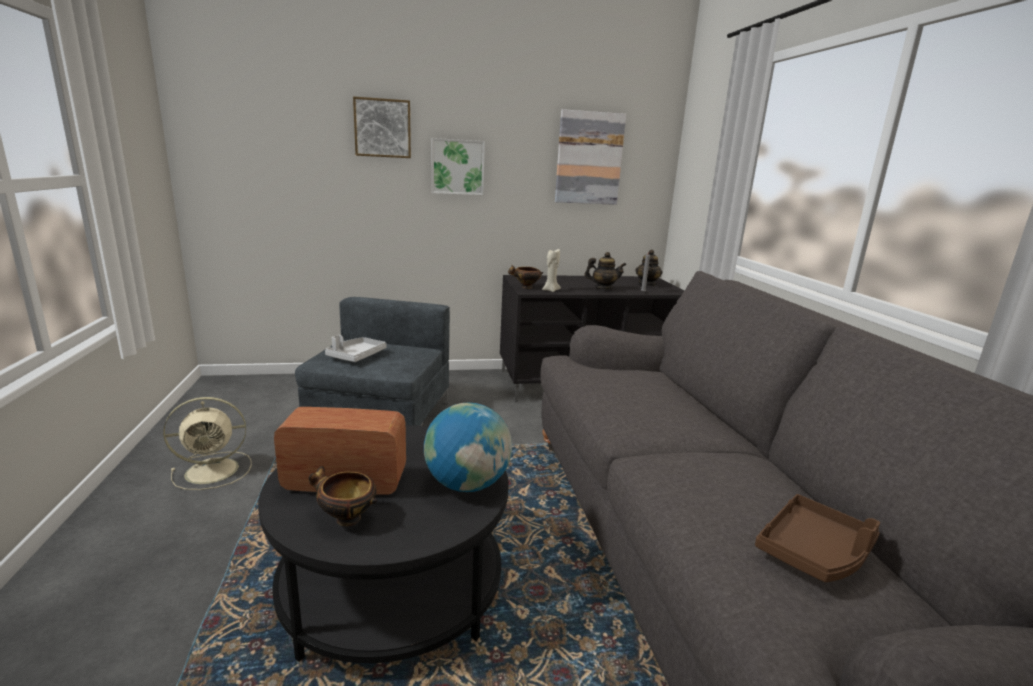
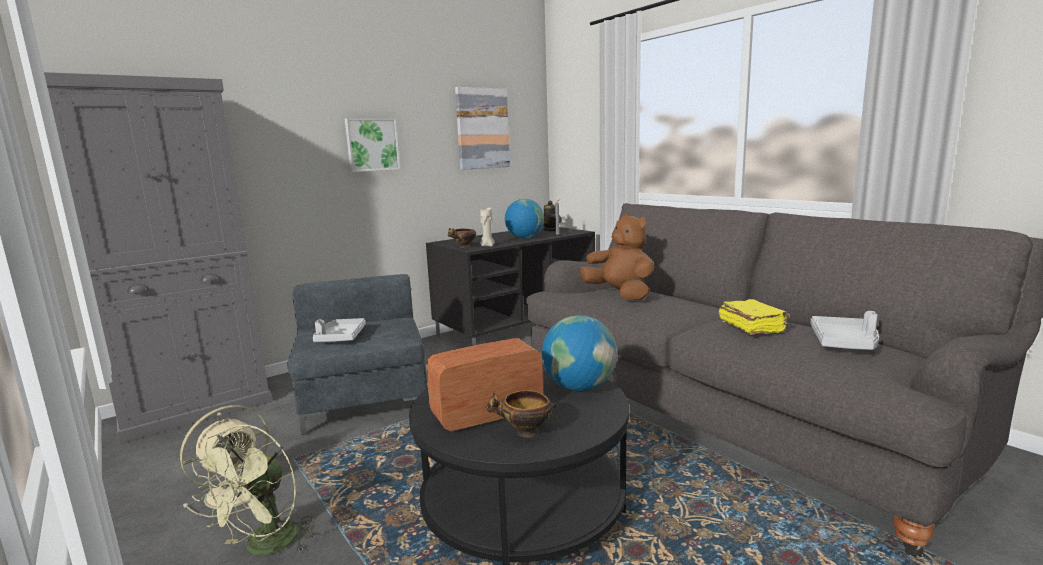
camera: 25 degrees left, 5 degrees down
(180, 530) = (265, 547): none -> green fan
(262, 387) = (197, 409): none -> grey cabinet
(382, 128) = (295, 111): picture -> none
(603, 288) = (524, 238): teapot -> globe
(624, 384) = (620, 295): none -> brown plush toy
(710, 480) = (751, 327): none -> yellow book
(814, 552) = (844, 343): brown tray -> grey tray

